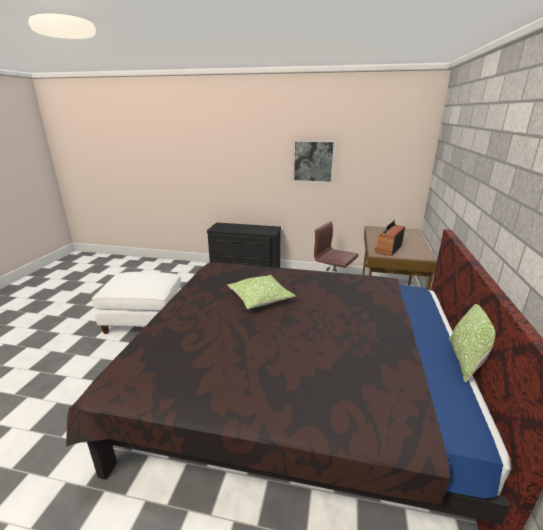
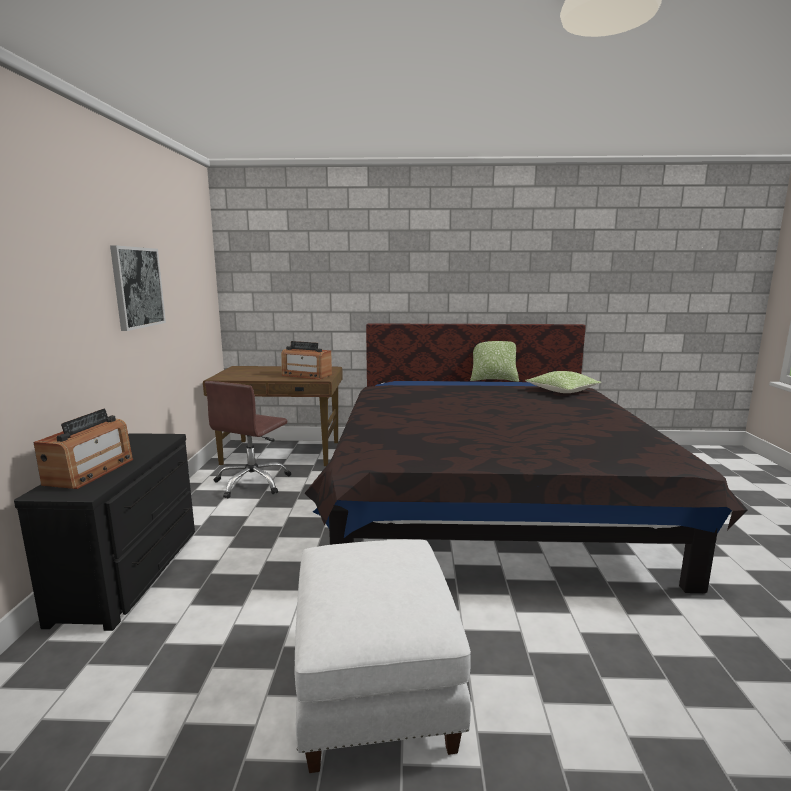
camera: 100 degrees left, 10 degrees down
(234, 226) = (90, 472): none -> radio
(260, 299) = (458, 423): pillow -> pillow (562, 391)

